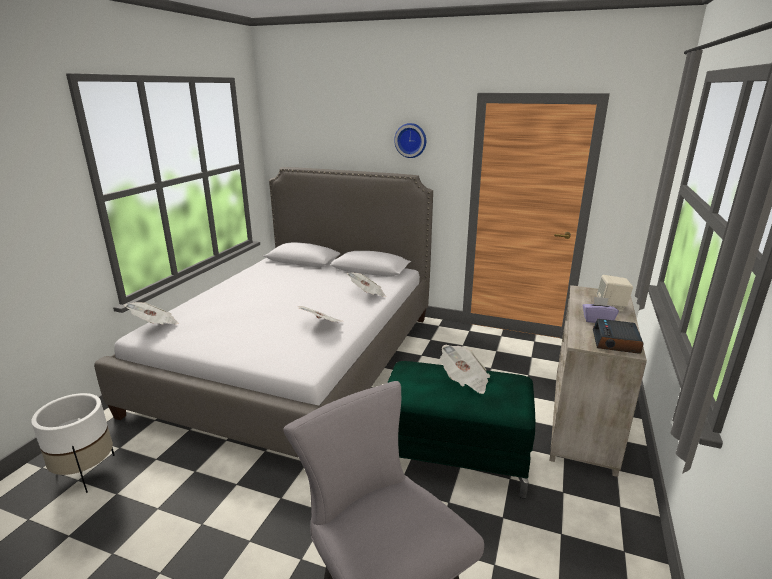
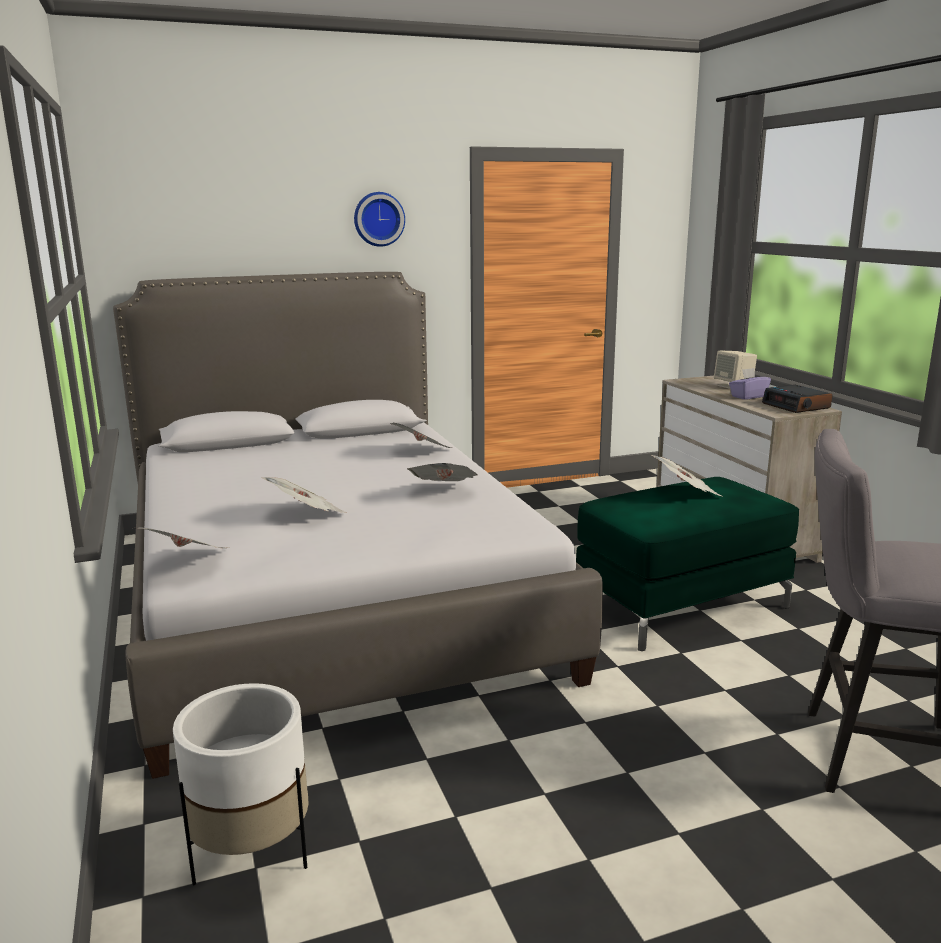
camera: 40 degrees left, 5 degrees down
(241, 316) = (306, 515): none -> newspaper

